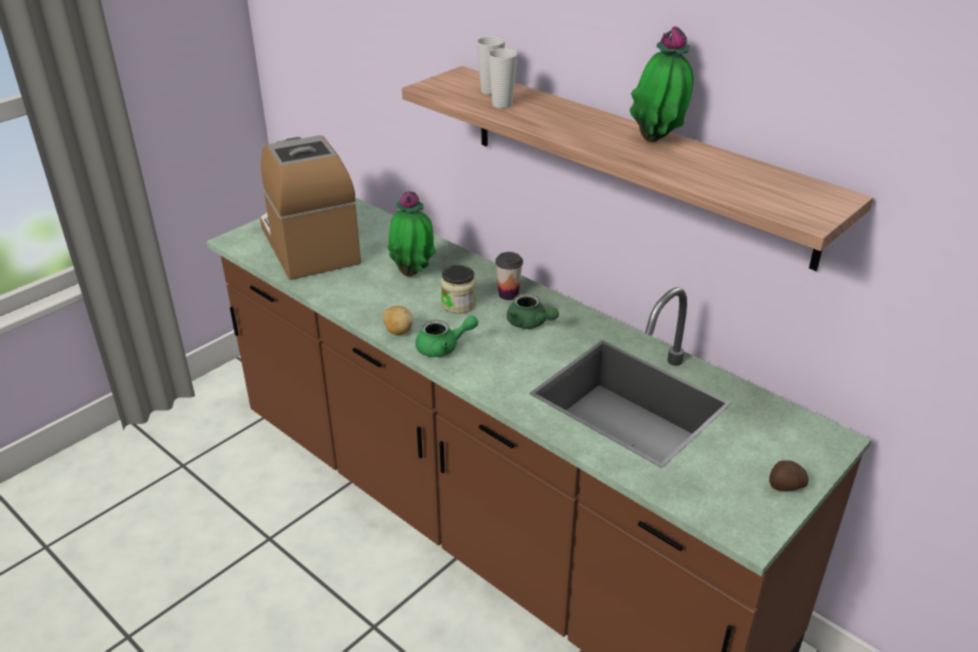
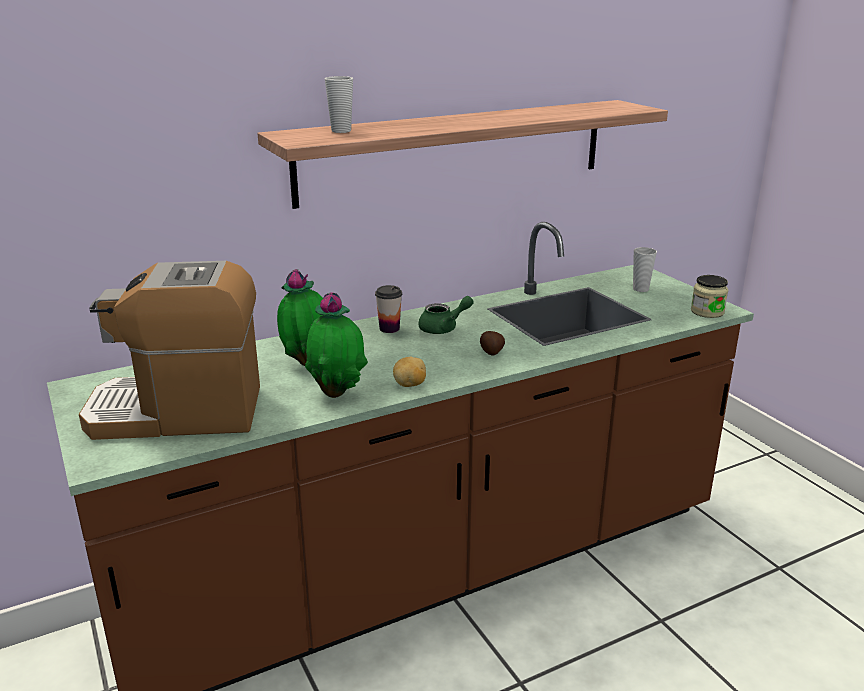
camera: 70 degrees left, 10 degrees down
(443, 347) = (454, 368): green teapot -> none
(458, 304) = (386, 351): jar -> jar (707, 312)
(502, 104) = (378, 131): cup -> cup (640, 289)
(658, 141) = (500, 114): potted plant -> potted plant (338, 393)
(785, 486) = (679, 291): potato -> potato (491, 352)

